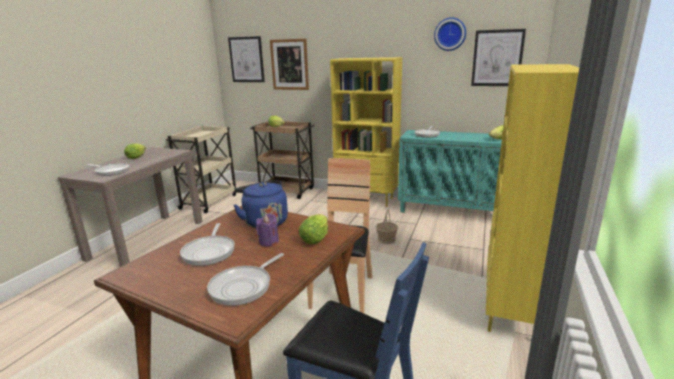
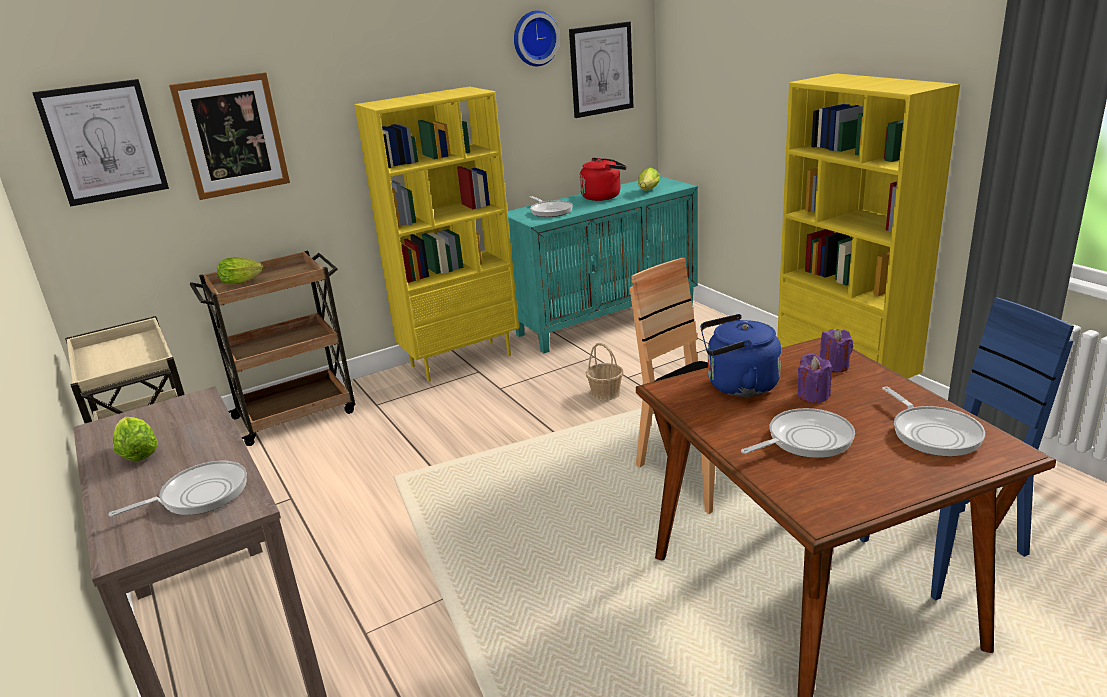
camera: 50 degrees left, 5 degrees up
(210, 252) = (805, 440): frying pan -> frying pan turned 60 degrees counterclockwise
(316, 238) = (834, 366): lettuce -> purple candle
(469, 136) = (603, 196): none -> red kettle

